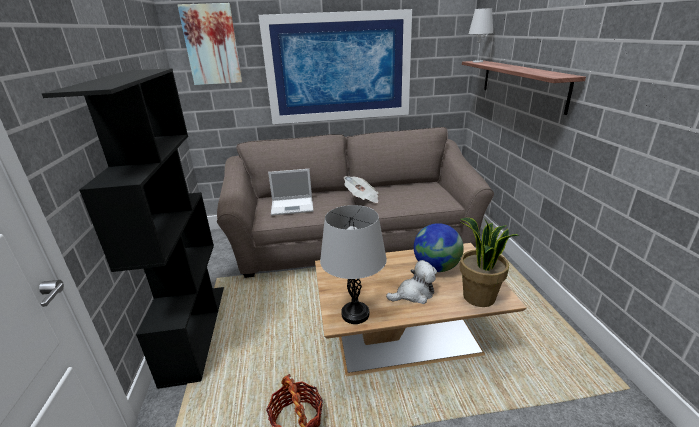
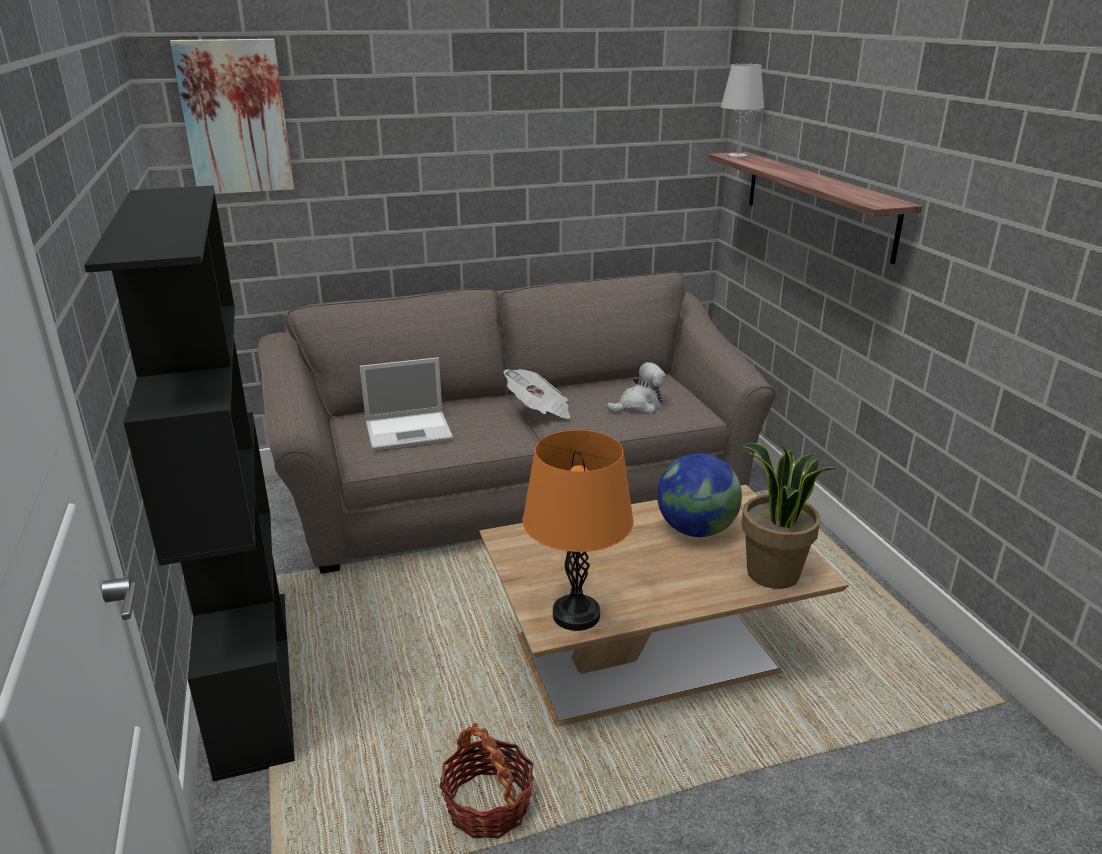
camera: 10 degrees left, 0 degrees up
(339, 68) = (482, 162): picture -> none
(355, 314) = (576, 615): grey table lamp -> orange table lamp
(414, 294) = (667, 576): plush toy -> plush toy (639, 406)

